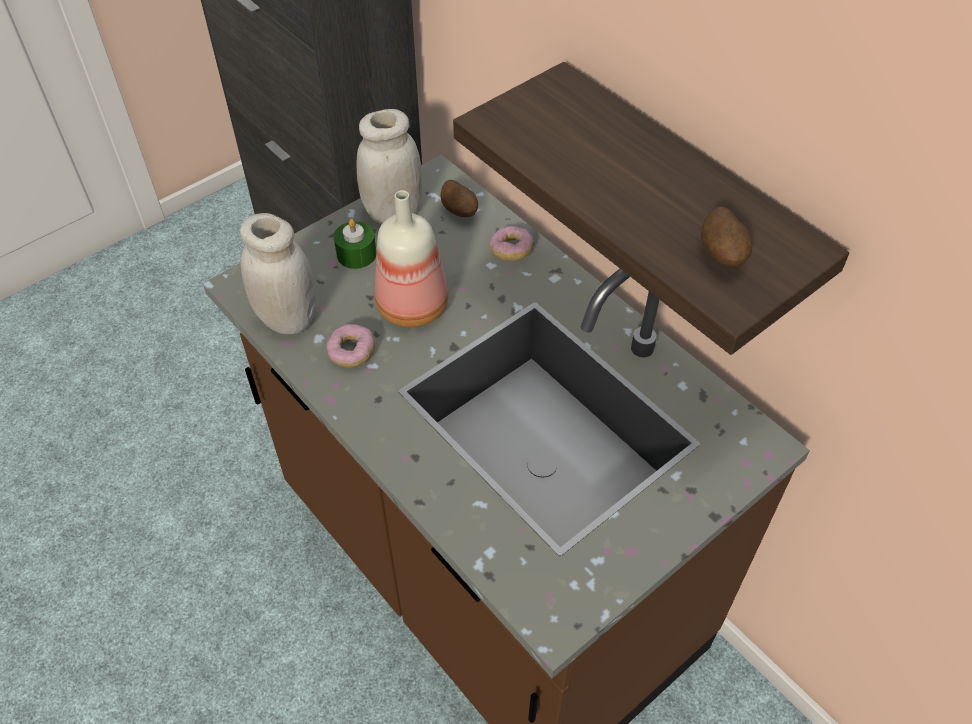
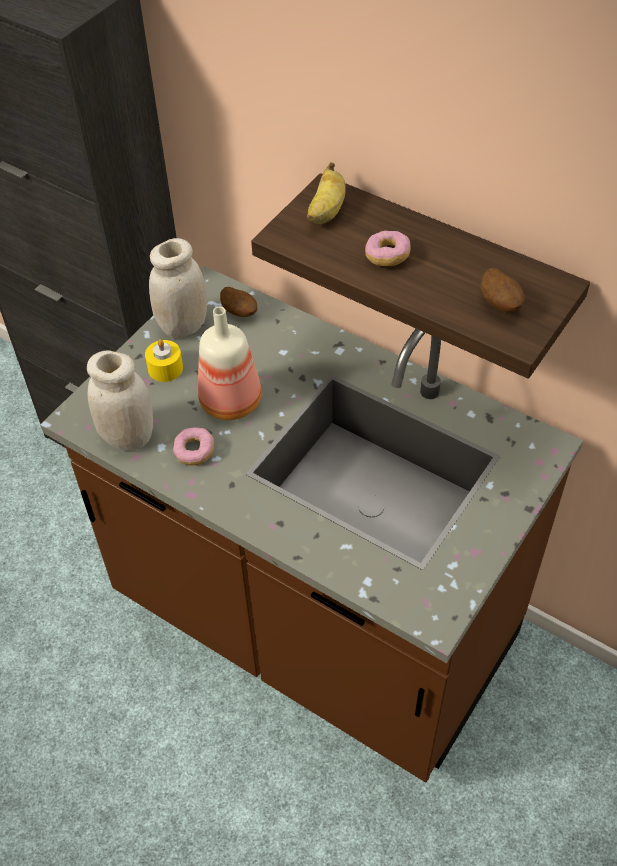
camera: 15 degrees left, 0 degrees up
(356, 254) = (165, 368): green candle -> yellow candle
(511, 250) = (295, 336): donut -> donut (387, 256)
(552, 105) = (326, 212): none -> banana

